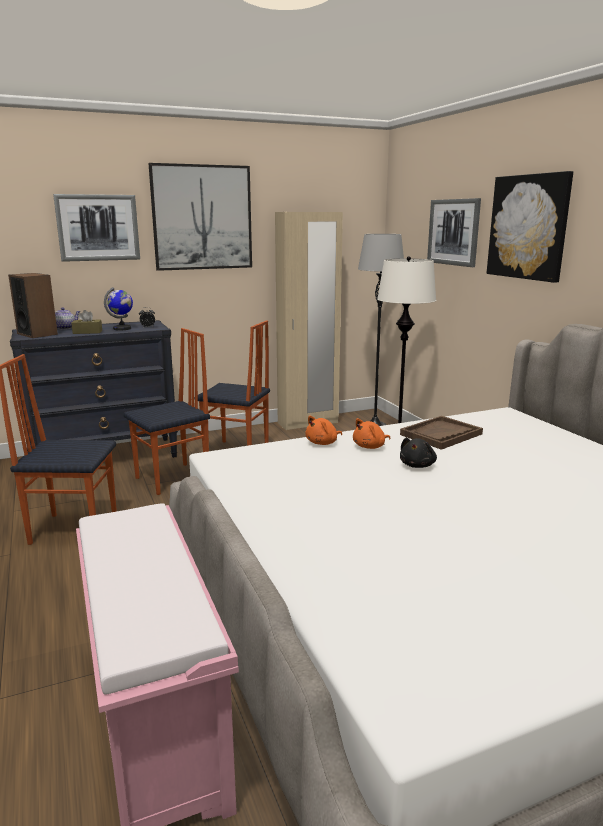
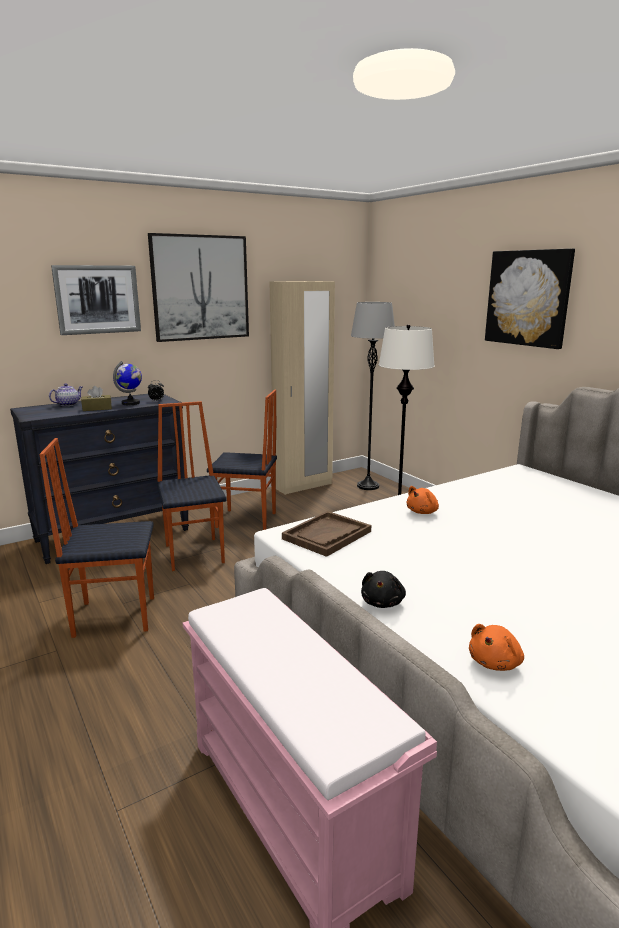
camera: 10 degrees left, 0 degrees up
(37, 334) = (44, 413): speaker -> none
(173, 479) = (195, 553): chair -> chair turned 60 degrees counterclockwise
(323, 443) = (377, 511): orange plush toy -> orange plush toy (495, 662)
(418, 465) = (477, 528): black plush toy -> black plush toy (383, 602)
(441, 434) = (478, 495): brown tray -> brown tray (327, 535)
(453, 232) = (446, 301): picture -> none

